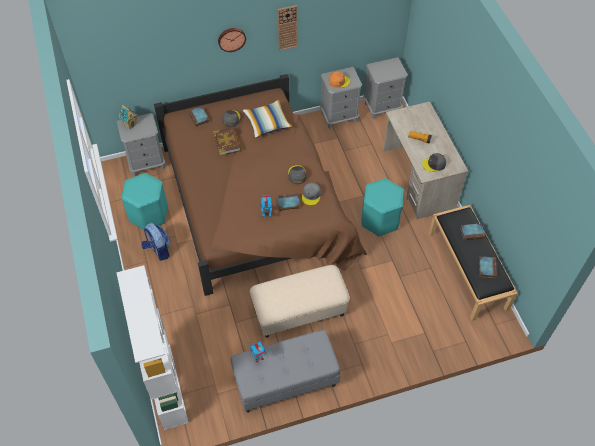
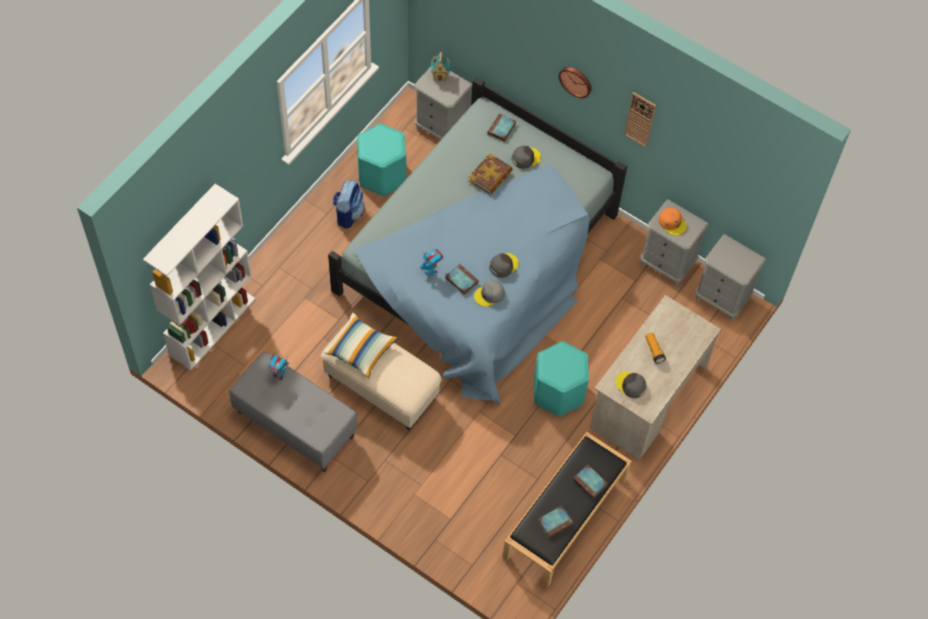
camera: 50 degrees right, 5 degrees up
(257, 203) = (479, 262): brown bed -> blue bed
(267, 123) = (549, 194): pillow -> pillow (361, 349)

